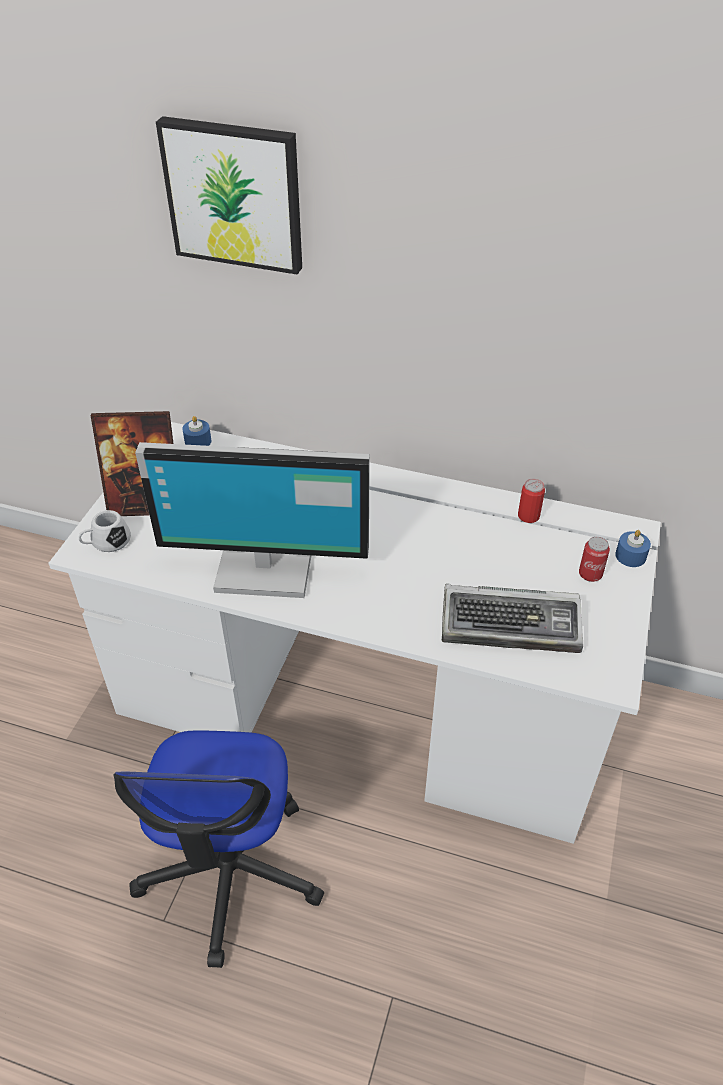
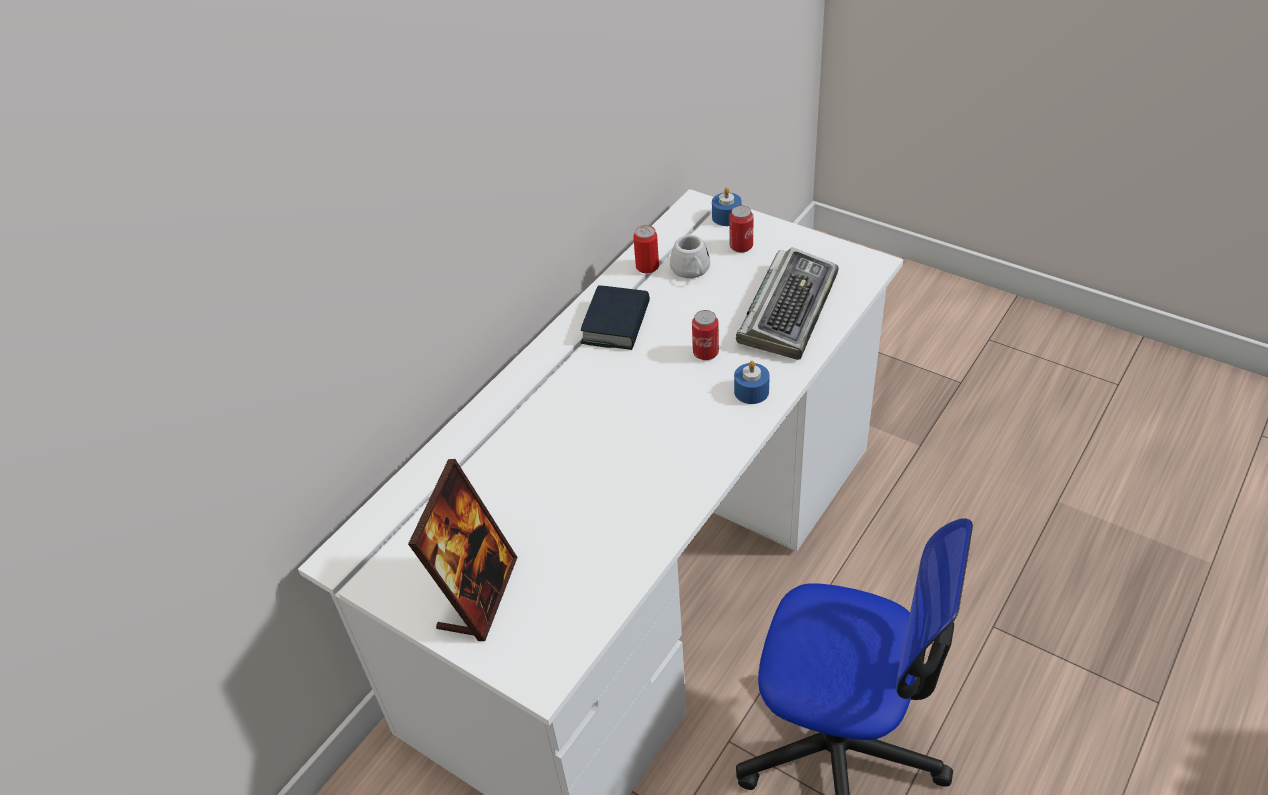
camera: 70 degrees left, 0 degrees up
(106, 542) = (535, 646): white mug -> white mug (692, 270)
(198, 441) = (375, 527): blue candle -> blue candle (751, 391)
(235, 194) = (300, 181): picture -> none
(265, 567) = (643, 484): monitor -> none
(429, 576) = (705, 353): none -> can
(444, 512) = (616, 324): none -> book

